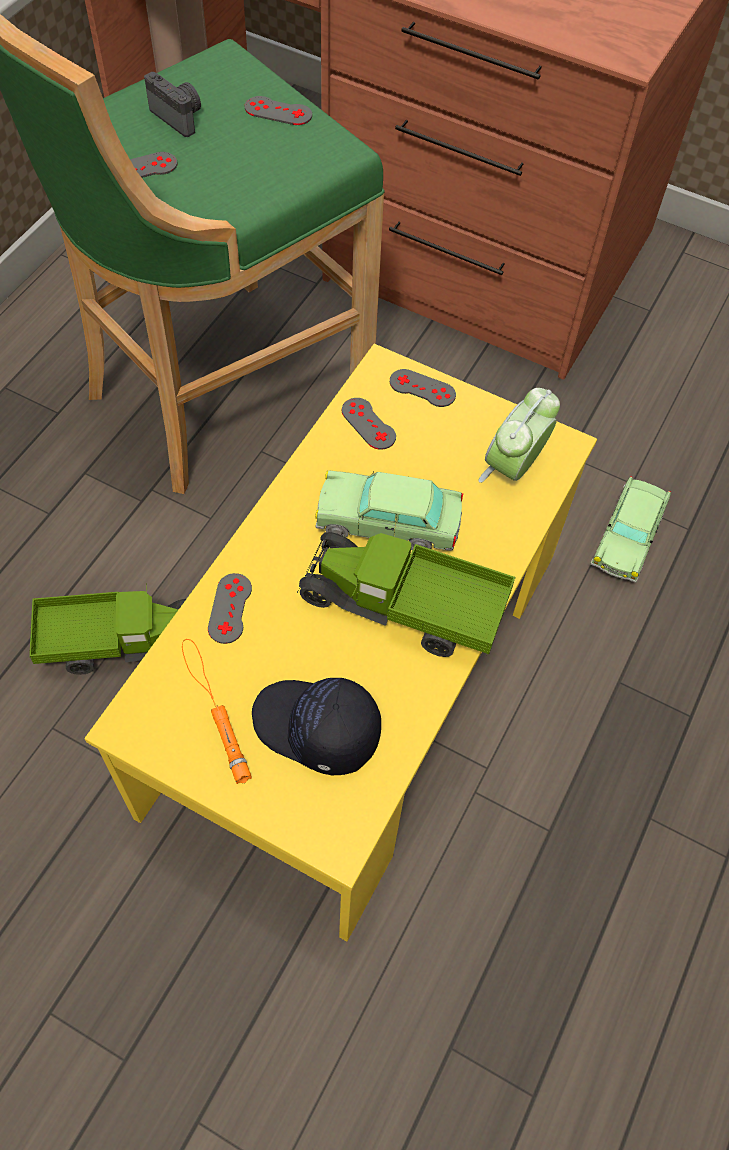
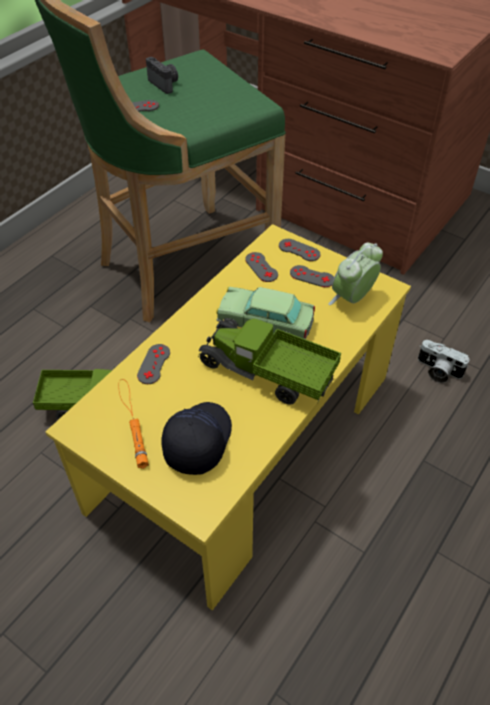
camera: 10 degrees right, 10 degrees down
(278, 111) = (224, 84): grey game controller -> grey game controller (312, 276)
(316, 730) = (197, 441): black cap -> black cap turned 75 degrees clockwise
(627, 538) = (437, 371): toy car -> camera

